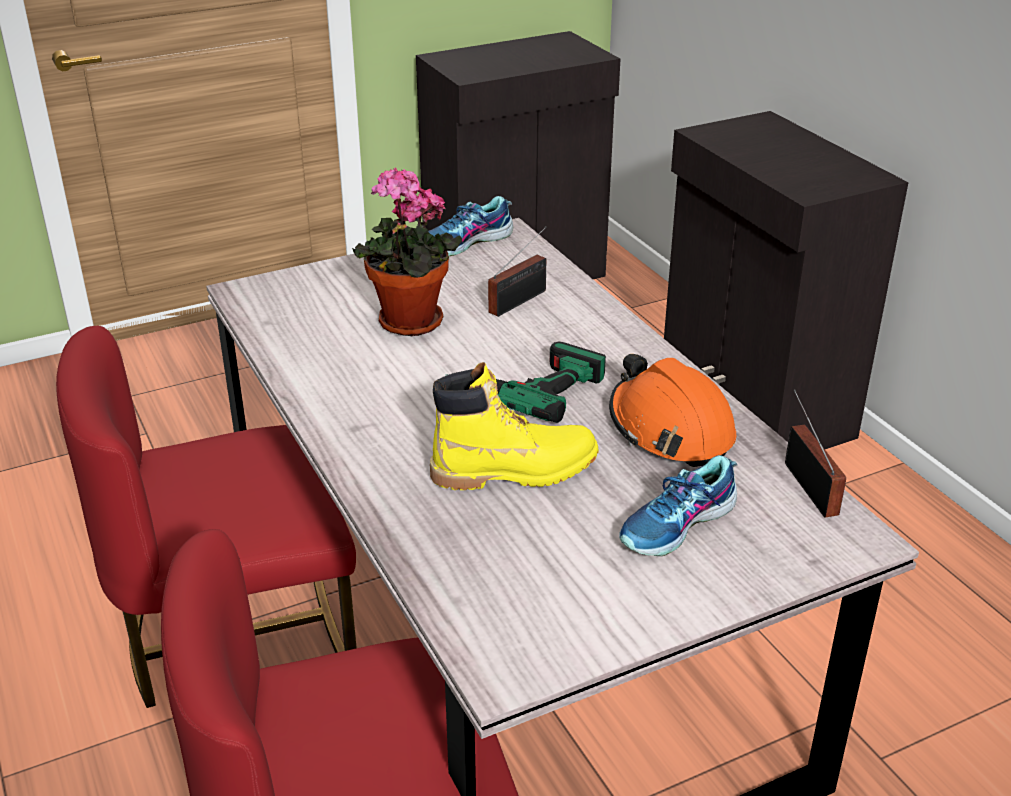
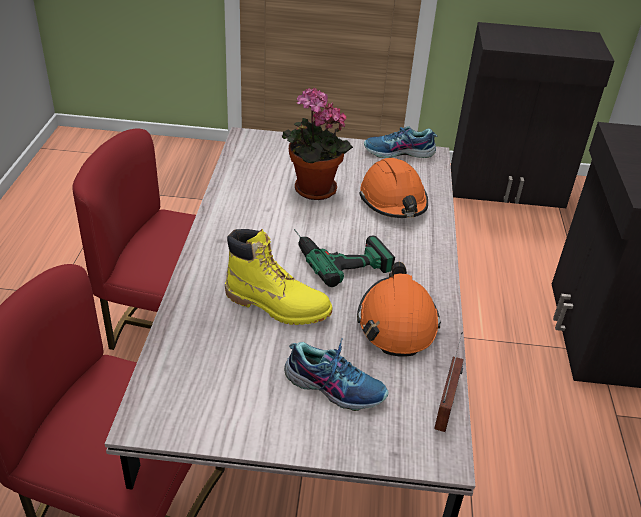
camera: 30 degrees right, 5 degrees up
(521, 300) = (393, 201): radio -> orange hard hat
(678, 525) = (335, 386): shoe -> shoe turned 150 degrees counterclockwise

